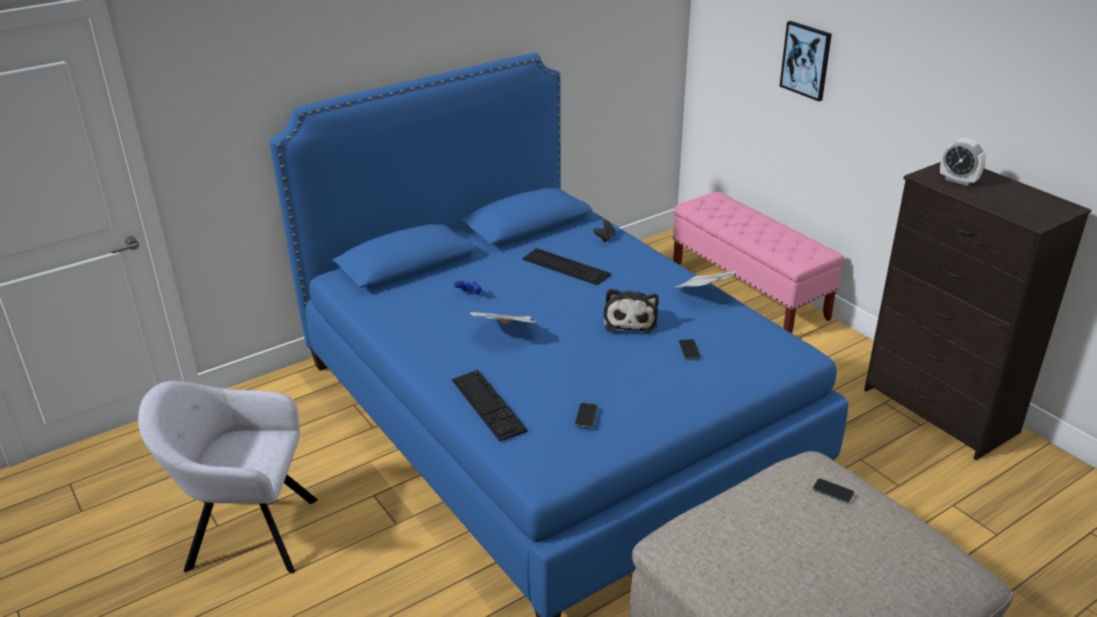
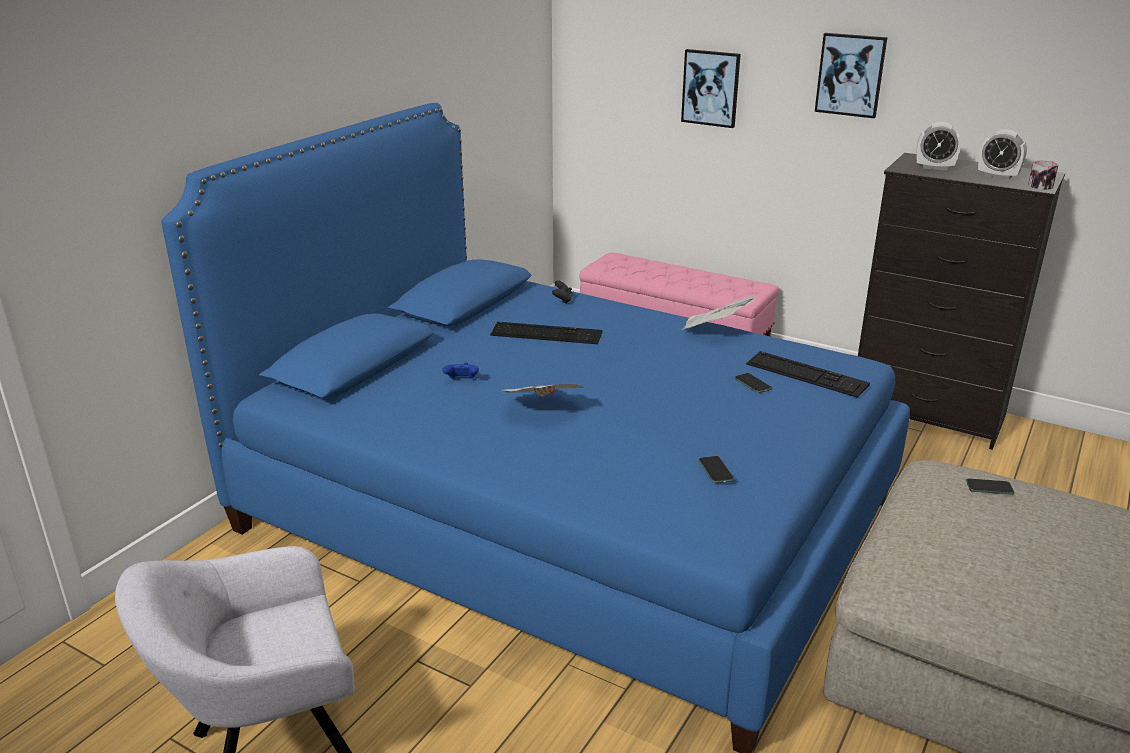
camera: 25 degrees left, 5 degrees down
(488, 404) = (593, 487): keyboard -> keyboard (806, 374)
(630, 320) = (665, 369): plush toy -> none
(918, 72) = (850, 75): none -> picture
(1010, 202) = (997, 176): none -> alarm clock
(1042, 220) = (1042, 185): none -> mug

